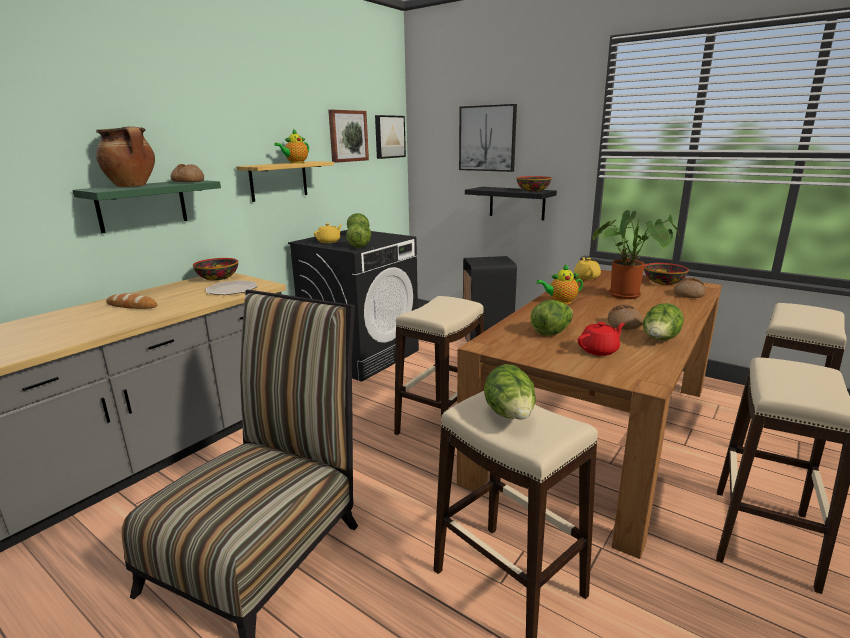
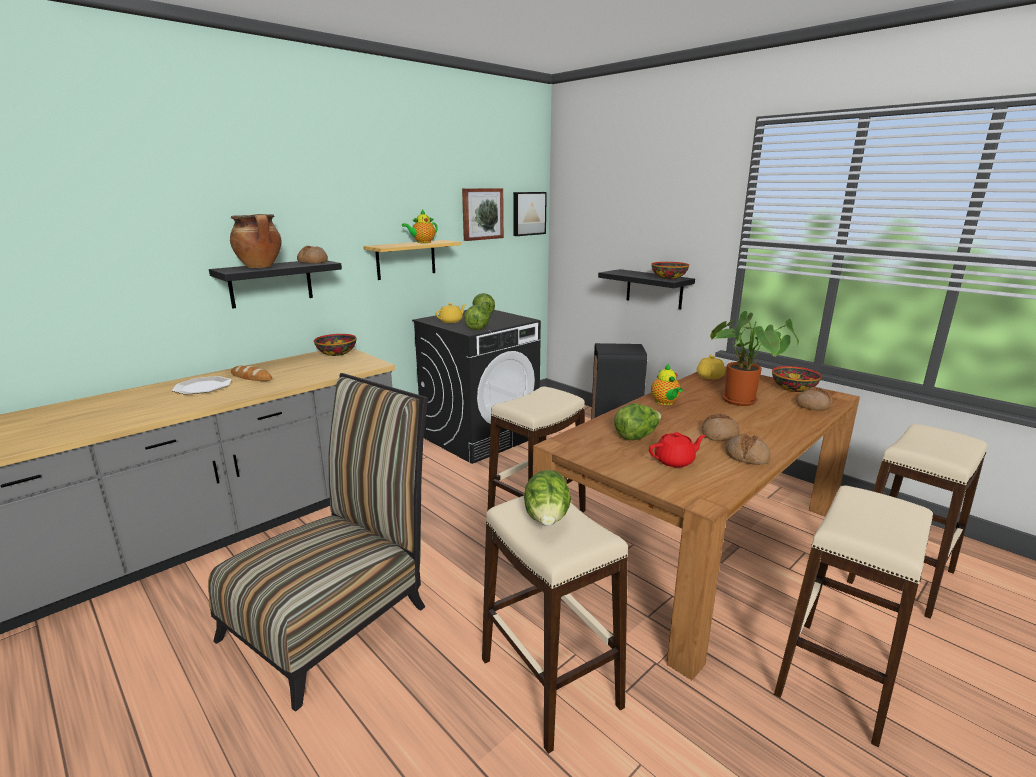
camera: 10 degrees right, 0 degrees up
(142, 205) = (271, 283): green shelf -> black shelf
(231, 289) = (343, 366): plate -> plate (202, 387)
(487, 138) = (627, 219): picture -> none
(560, 301) = (665, 403): teapot -> teapot turned 105 degrees counterclockwise
(660, 340) = (746, 456): lettuce -> bread

